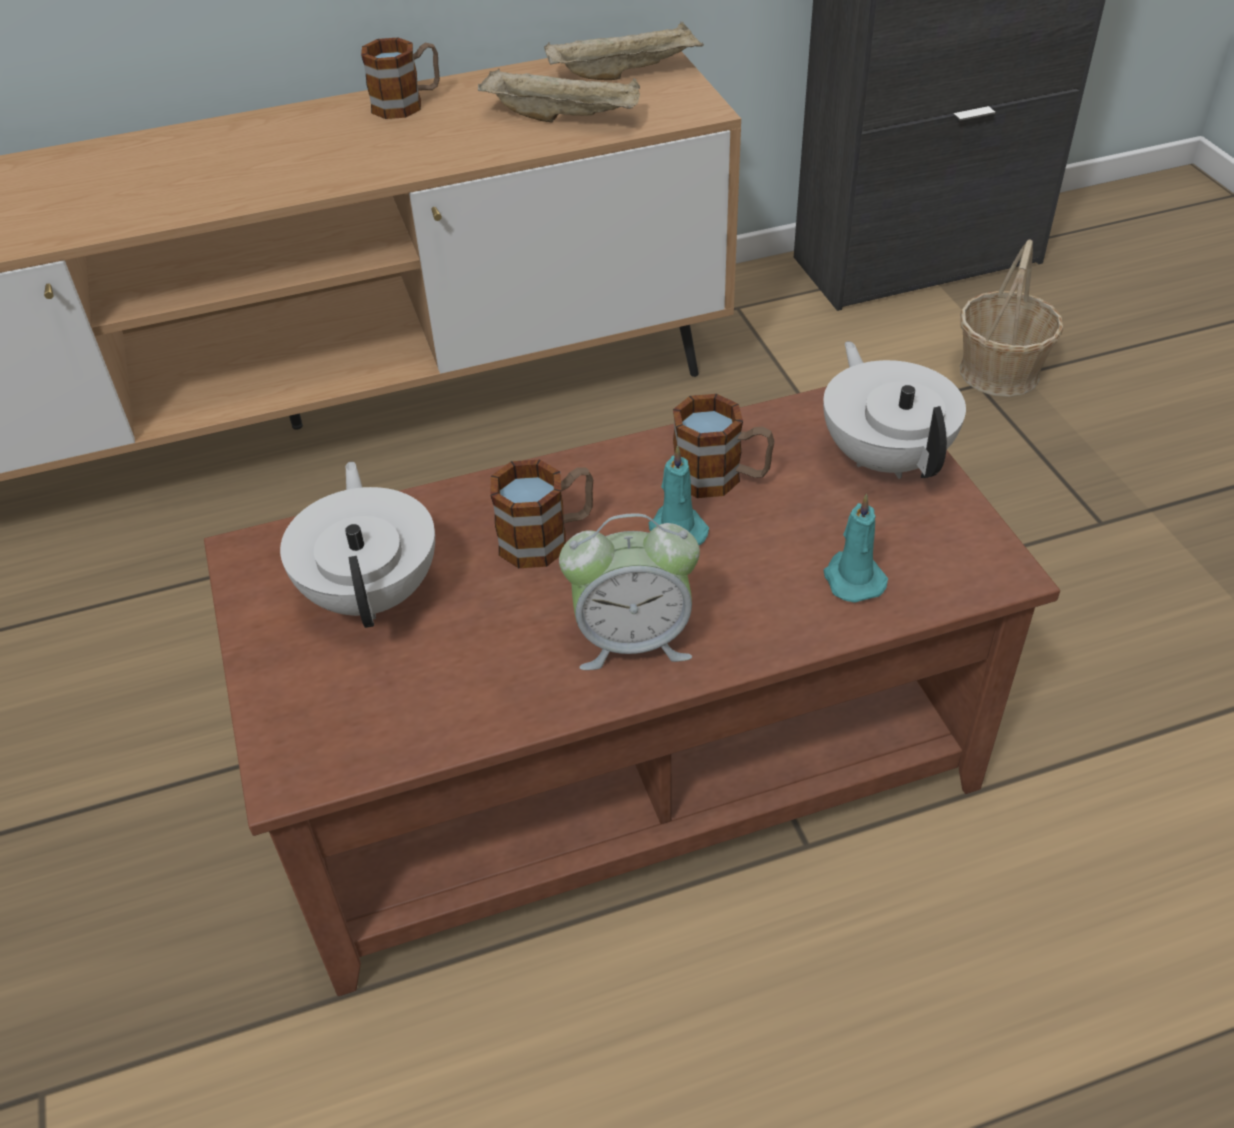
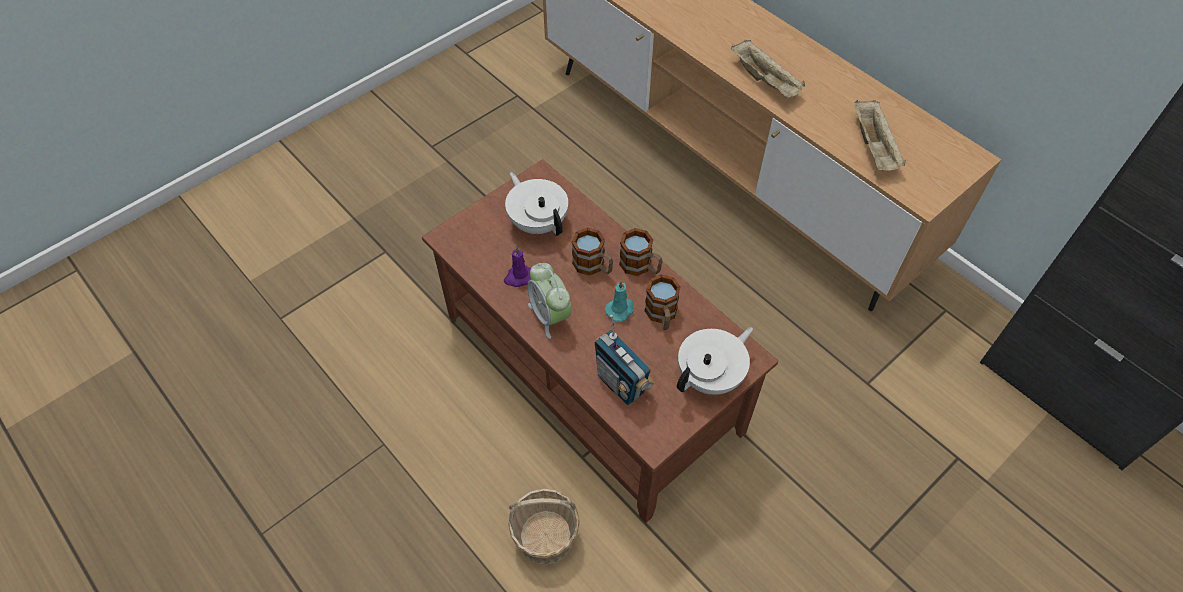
camera: 65 degrees right, 10 degrees up
(373, 591) = (538, 222): white teapot -> white teapot turned 90 degrees counterclockwise
(407, 104) = (844, 82): mug -> mug (641, 266)
(500, 666) = (518, 277): none -> purple candle
(625, 73) = (941, 155): beige tray -> beige tray (765, 81)
(852, 578) = (621, 383): turquoise candle -> radio
(1000, 372) = (979, 467): basket -> basket (546, 537)

